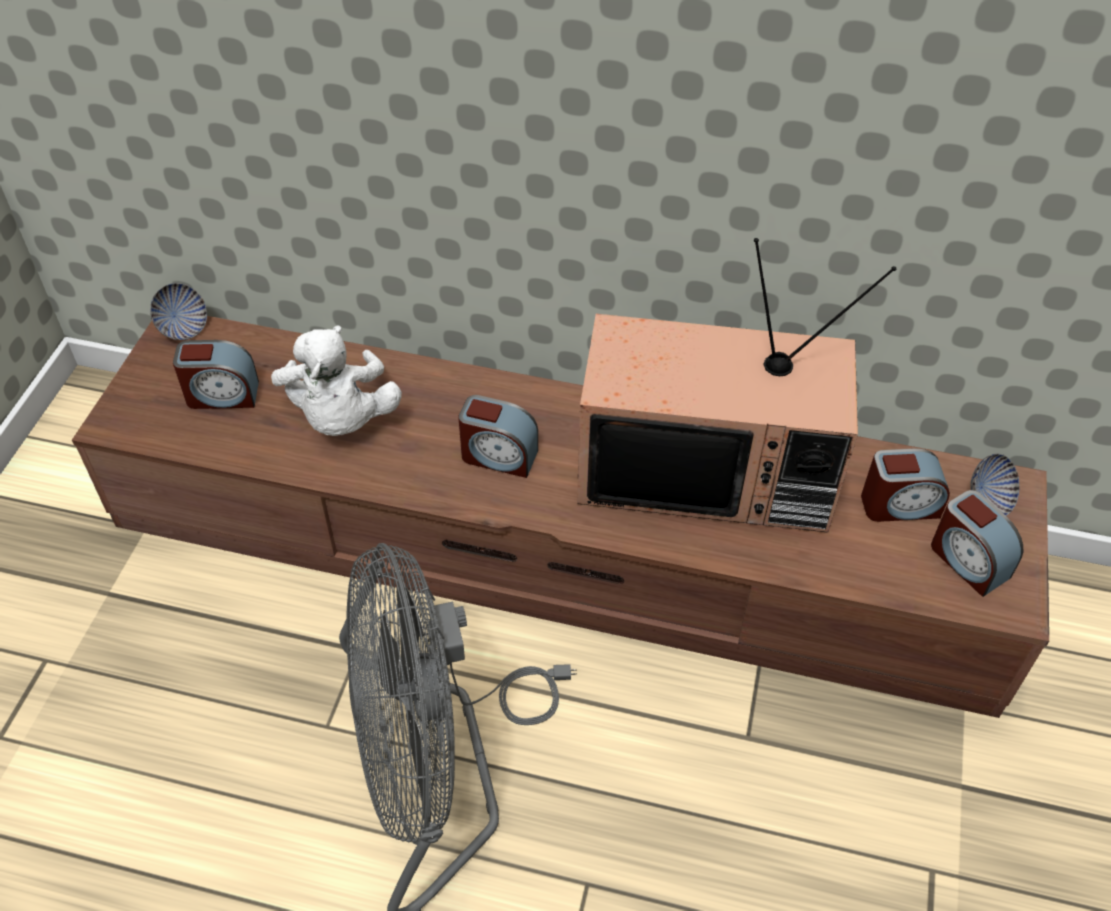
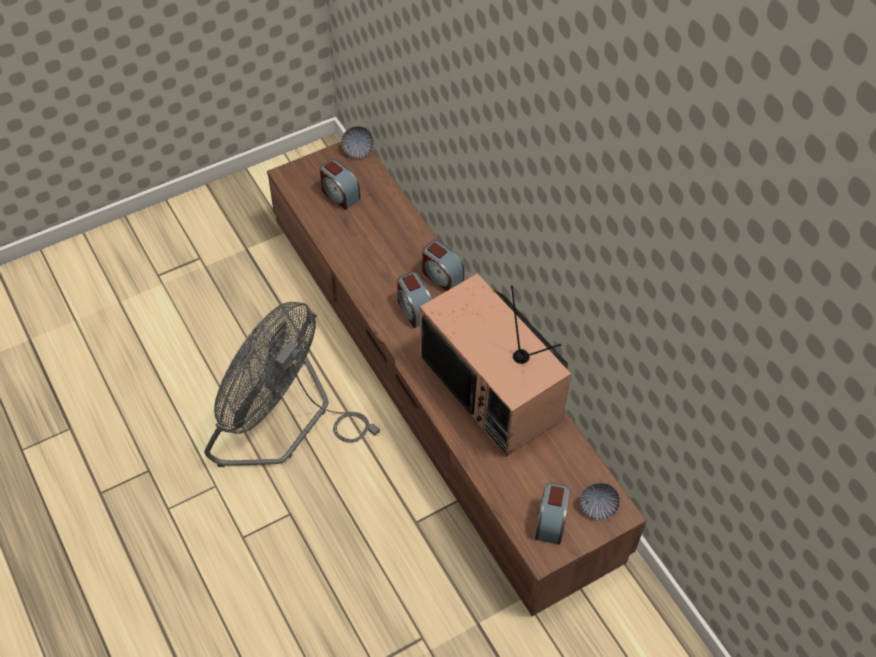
camera: 45 degrees right, 5 degrees up
(341, 417) = (373, 241): white plush toy -> none
(899, 505) = (554, 474): alarm clock -> alarm clock (441, 276)

